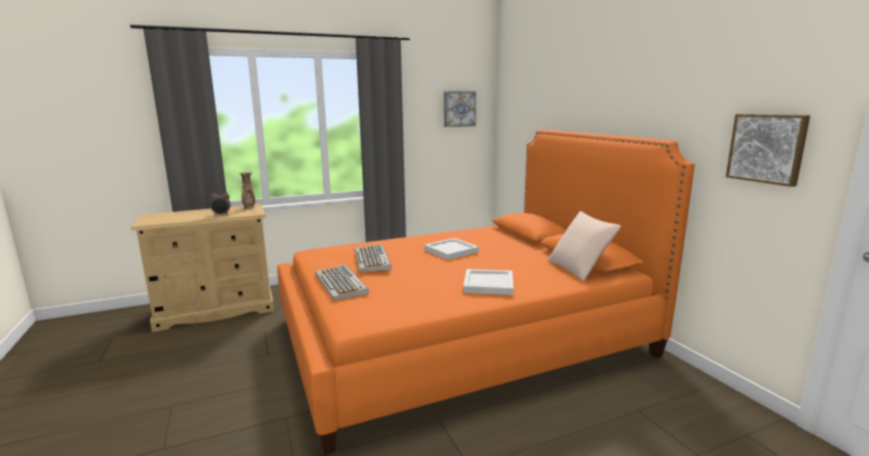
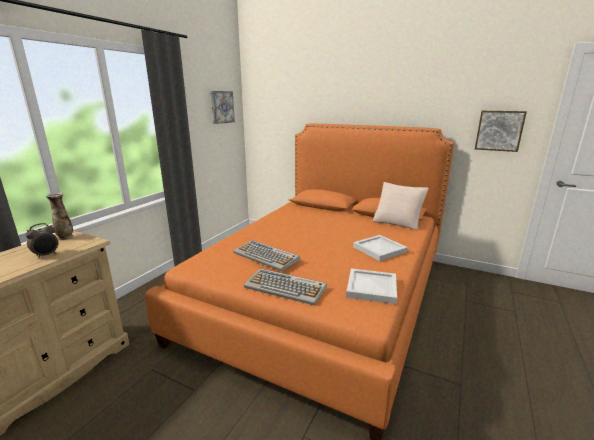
camera: 40 degrees left, 5 degrees up
(451, 251) = (305, 231): white tray -> white tray (372, 288)

